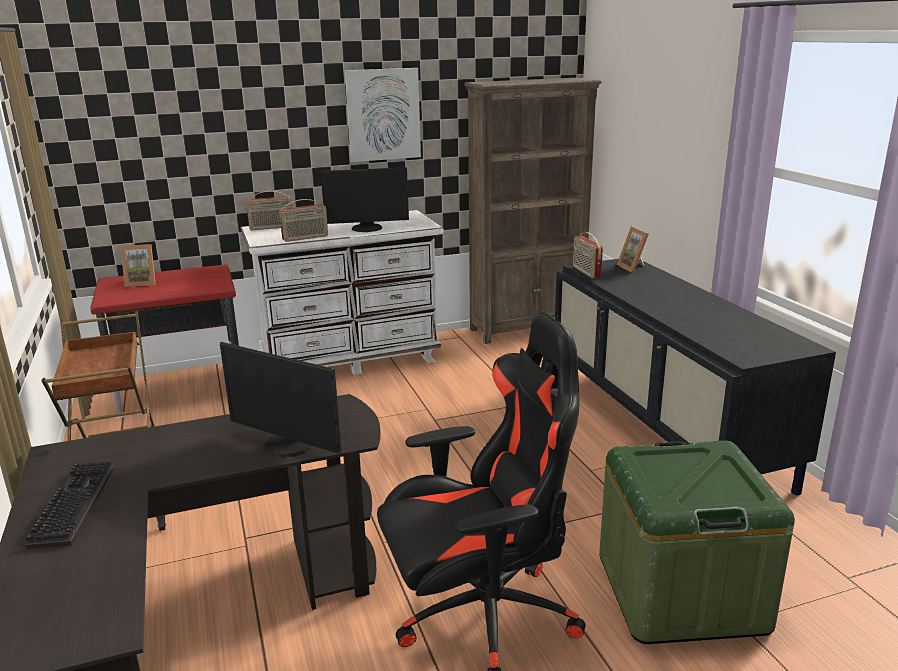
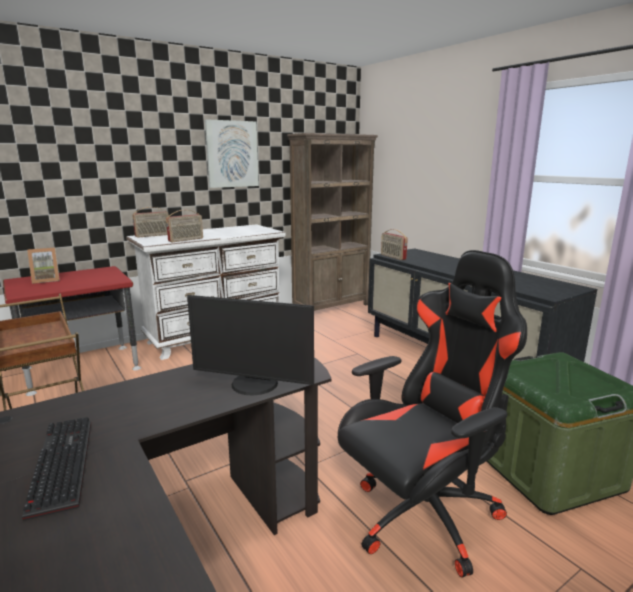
camera: 15 degrees left, 5 degrees down
(367, 229) = (229, 234): monitor -> none
(634, 268) = (421, 253): picture frame -> none

